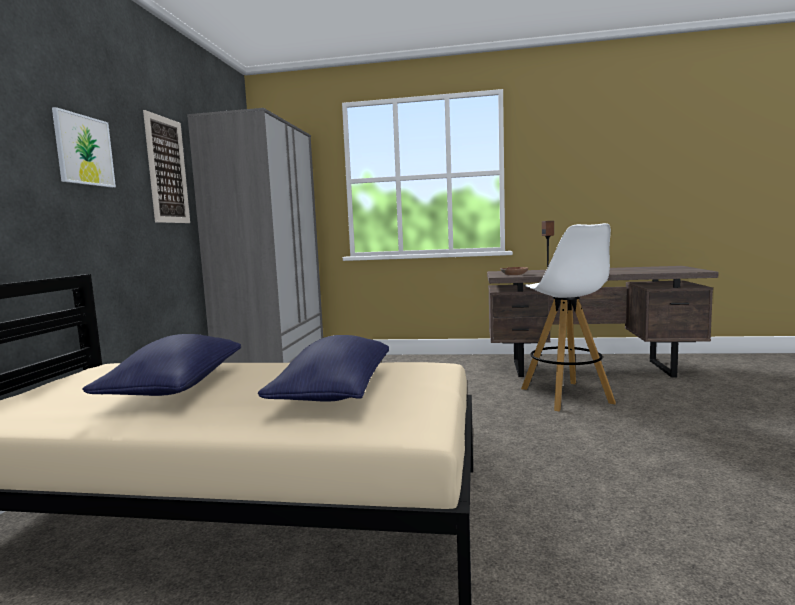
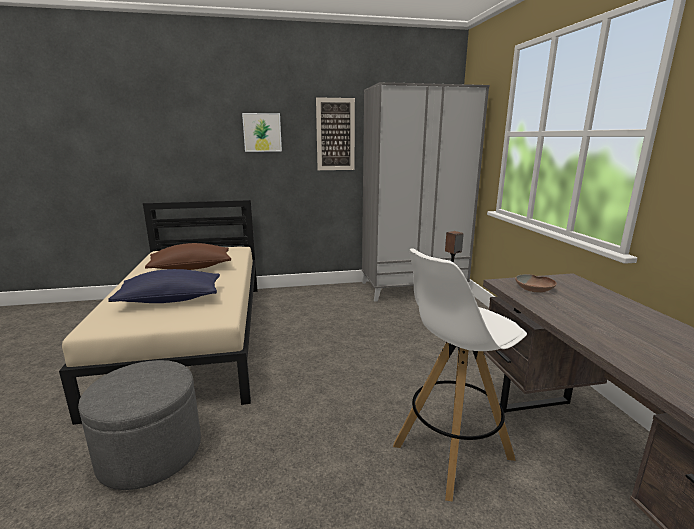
camera: 70 degrees right, 10 degrees up
(176, 388) = (191, 268): blue pillow -> brown pillow
(558, 532) = (150, 452): none -> grey ottoman

